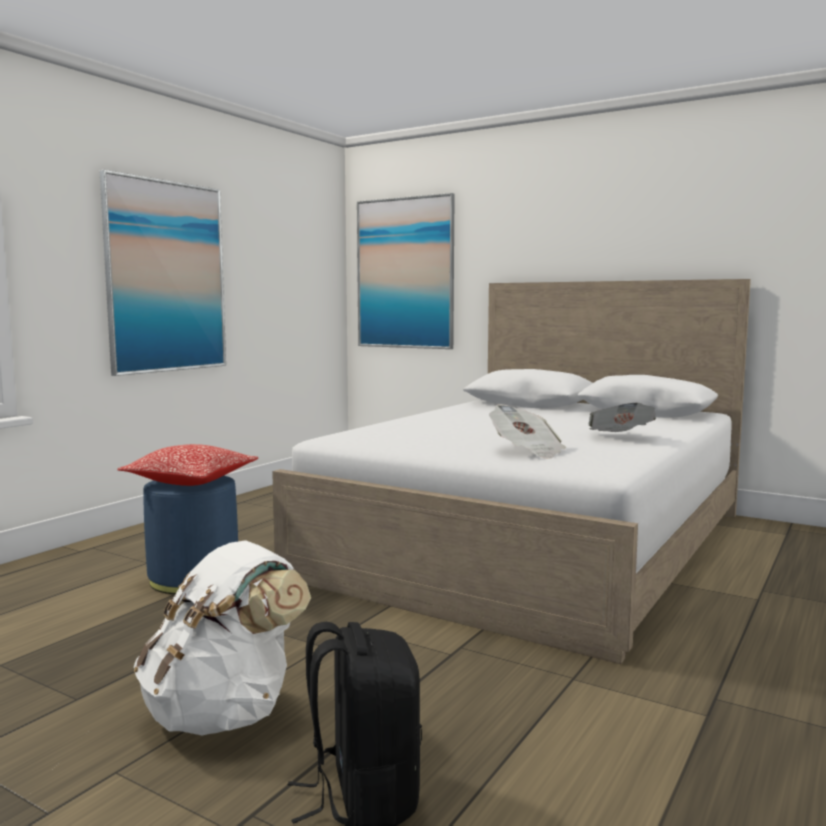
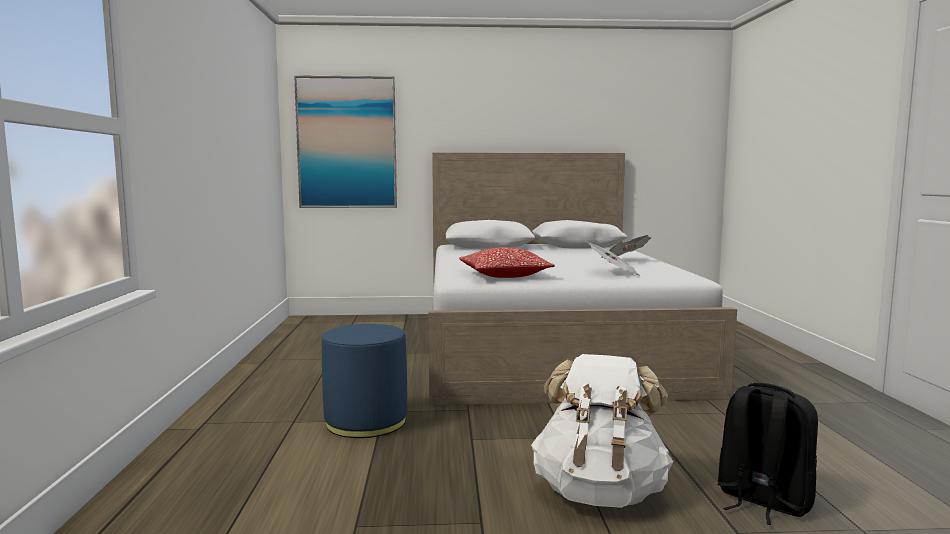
camera: 35 degrees left, 0 degrees up
(166, 277) = (206, 139): picture -> none
(191, 481) = (364, 331): pillow -> pillow (504, 276)

